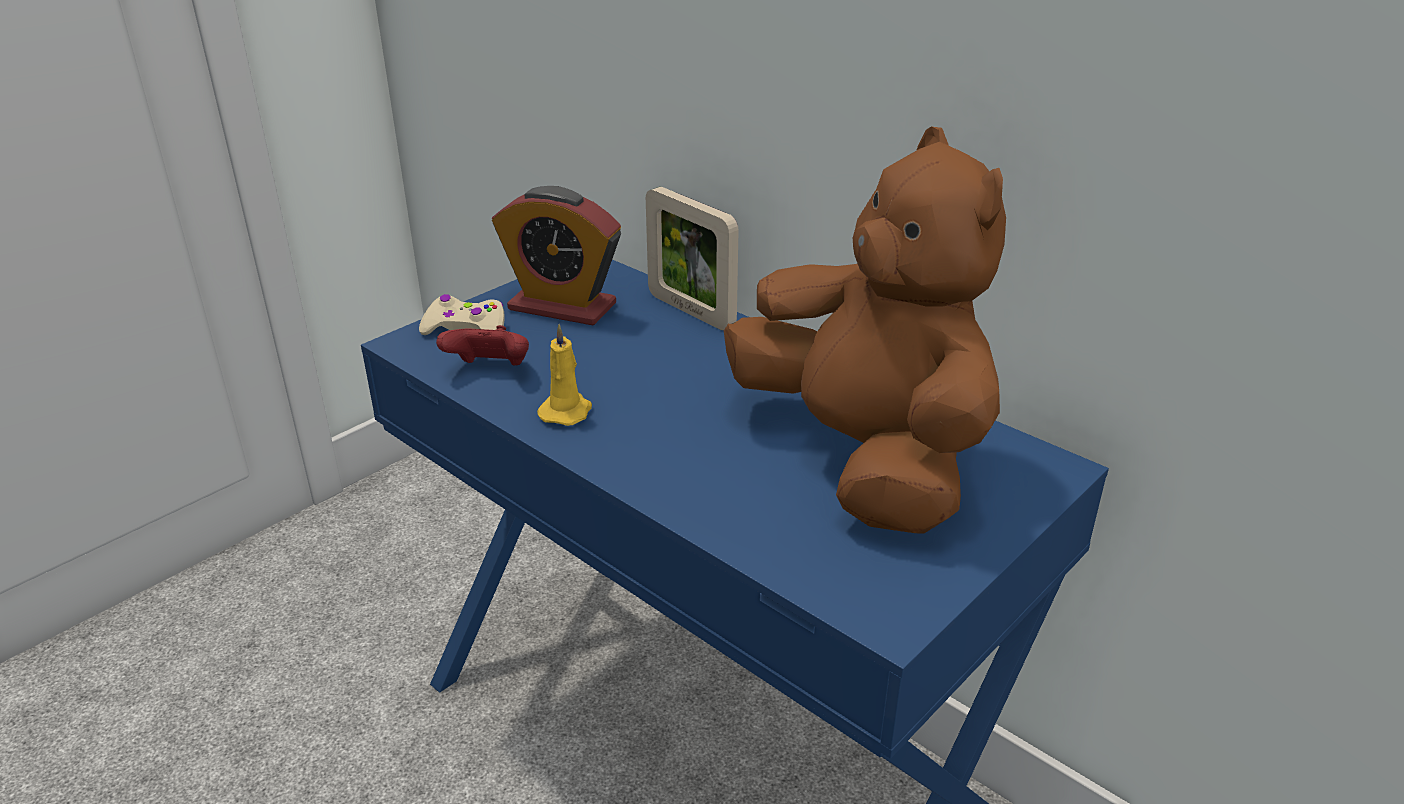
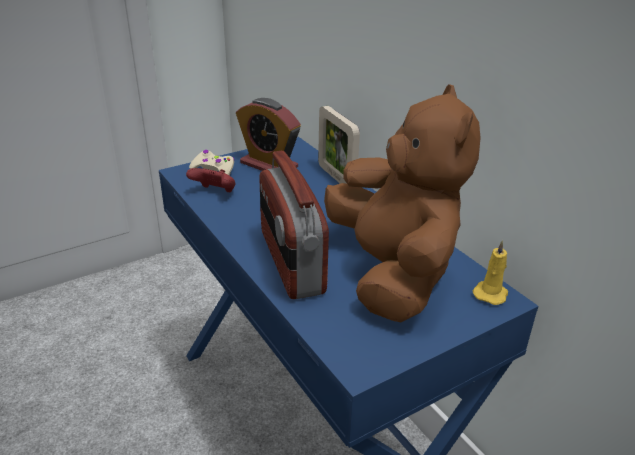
camera: 15 degrees right, 0 degrees up
(566, 411) = (242, 220): yellow candle -> yellow candle (491, 293)
(688, 469) = (290, 262): none -> radio

